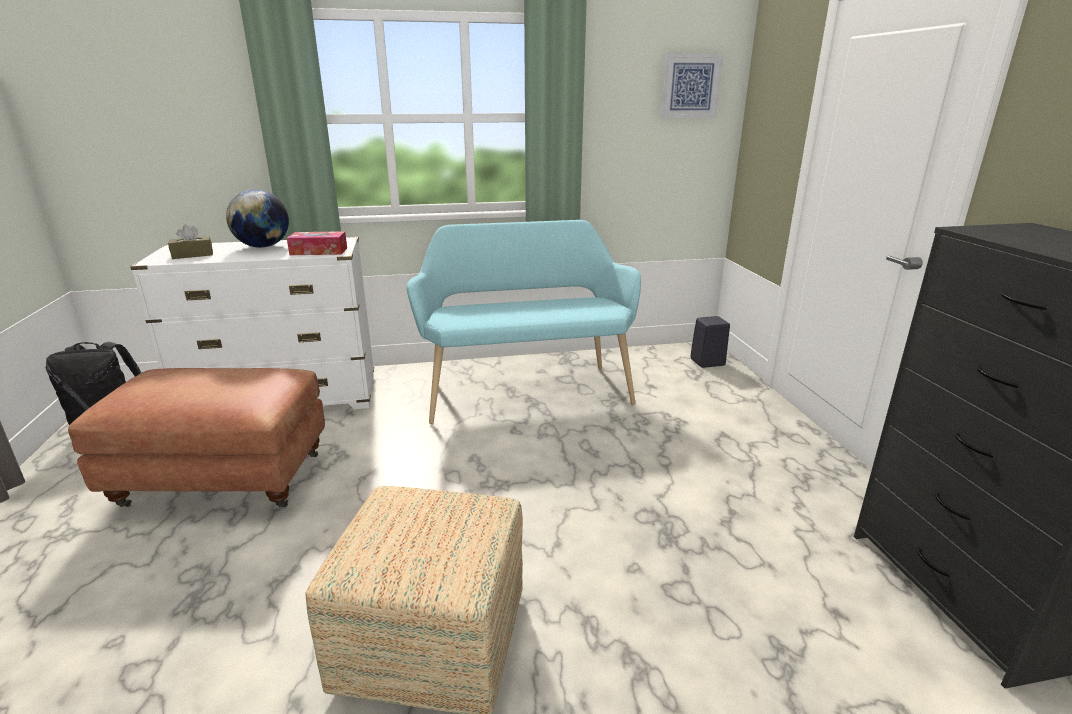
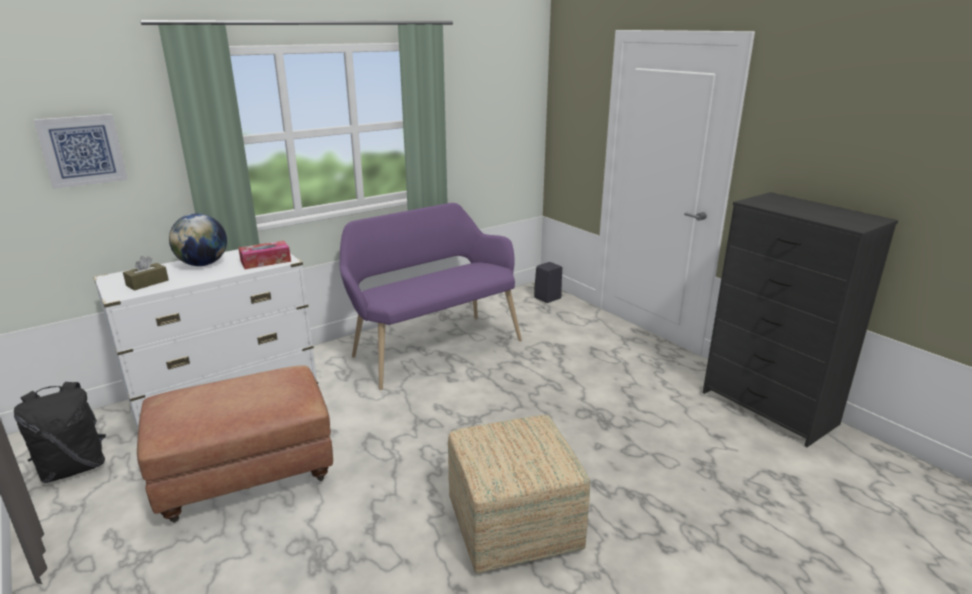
camera: 25 degrees left, 0 degrees up
(525, 389) = (432, 346): turquoise bench -> purple bench
(690, 86) = (511, 91): picture -> picture (82, 150)

